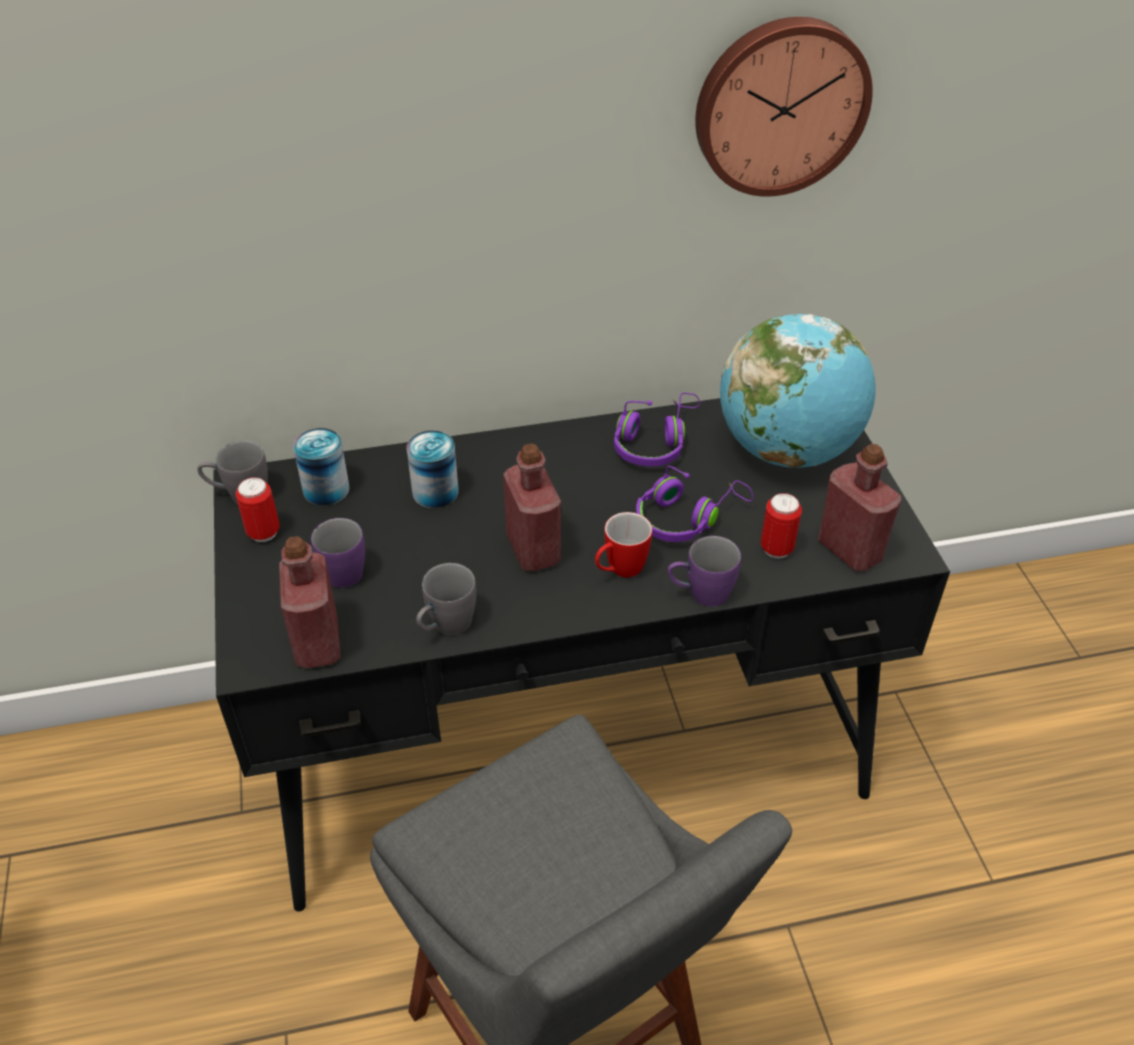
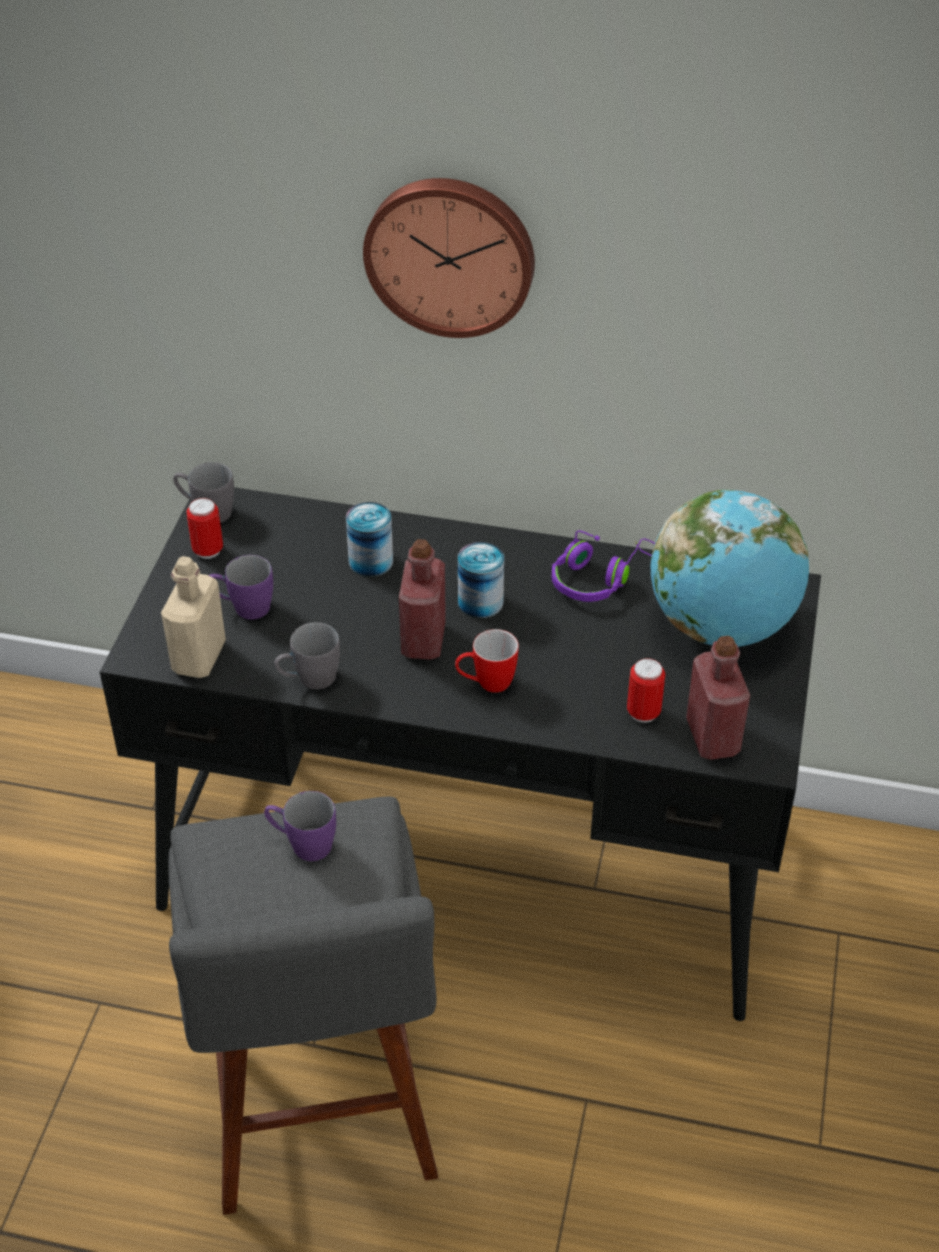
camera: 25 degrees right, 0 degrees up
(317, 643) = (199, 657): red bottle -> beige bottle
(326, 489) = (280, 529): can -> can (480, 602)
(686, 517) = (580, 657): purple headphones -> none
(700, 594) = (544, 728): purple mug -> purple mug (302, 844)
(779, 105) = (761, 288): wall clock -> wall clock (451, 254)

